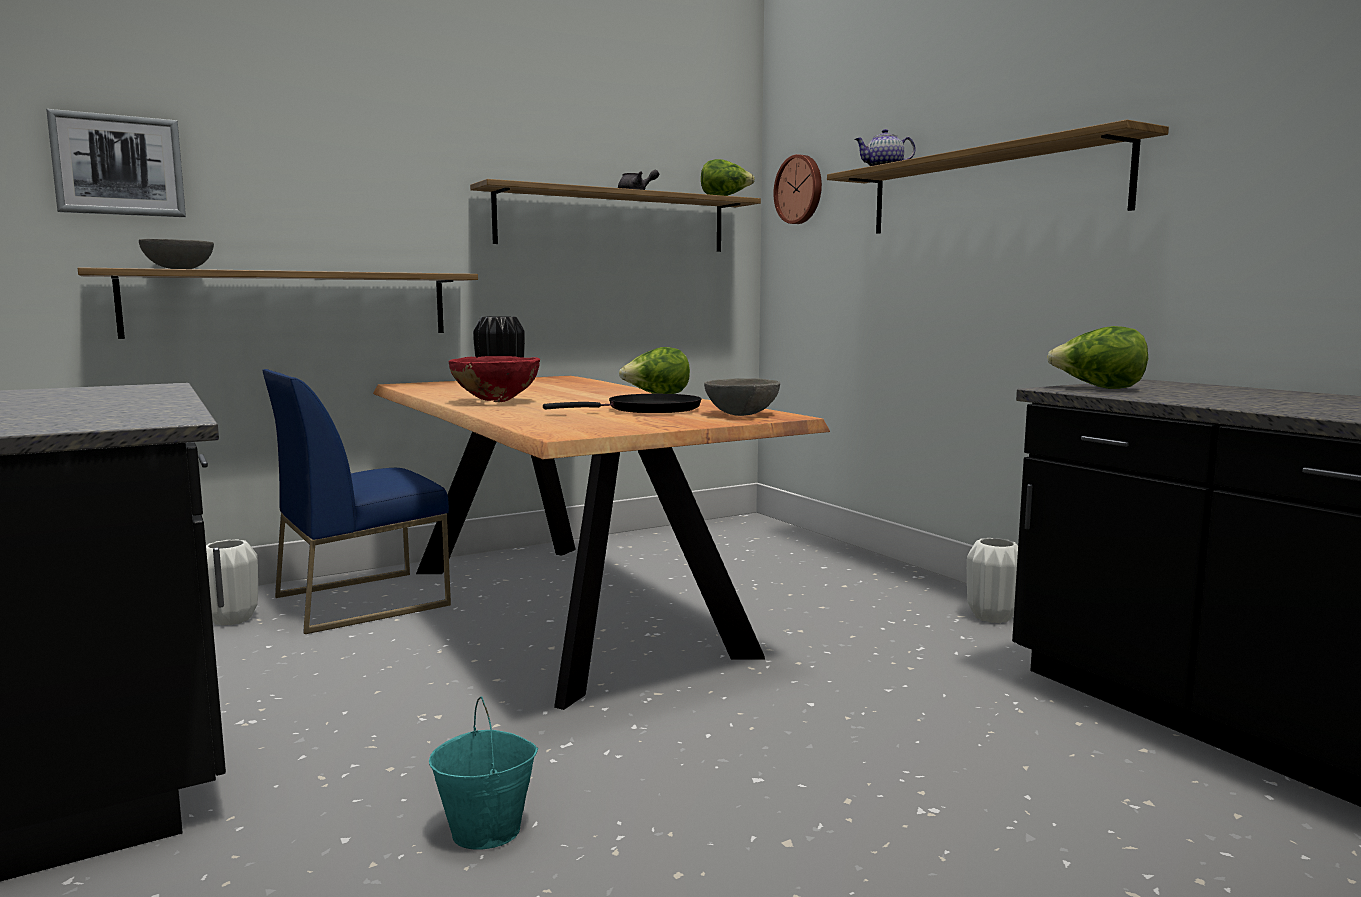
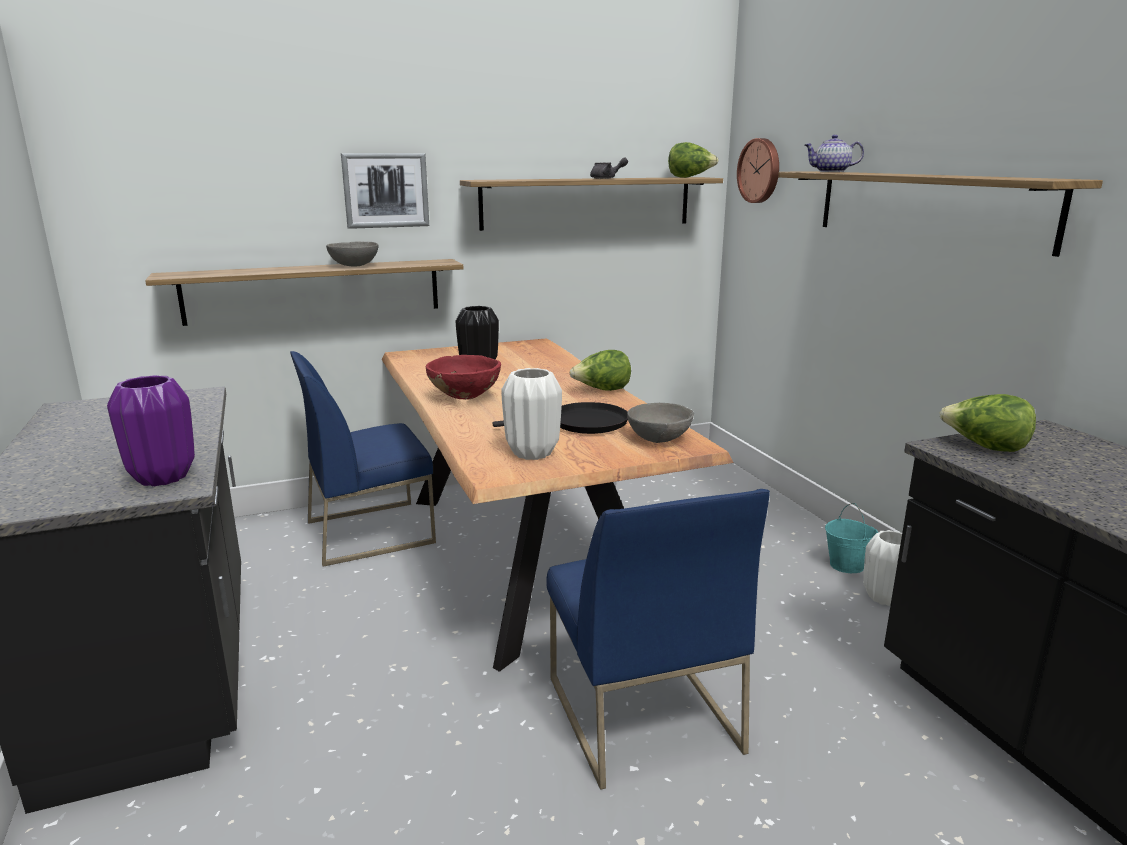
camera: 10 degrees right, 10 degrees up
(118, 165) = (173, 187): picture -> picture (385, 190)
(139, 417) = (162, 477): none -> purple vase
(178, 269) = (222, 272): grey bowl -> grey bowl (353, 266)
(231, 620) = (273, 545): white vase -> white vase (532, 453)
(487, 830) = (418, 795): turquoise bucket -> turquoise bucket (847, 565)
(750, 731) = (640, 713): none -> blue chair

